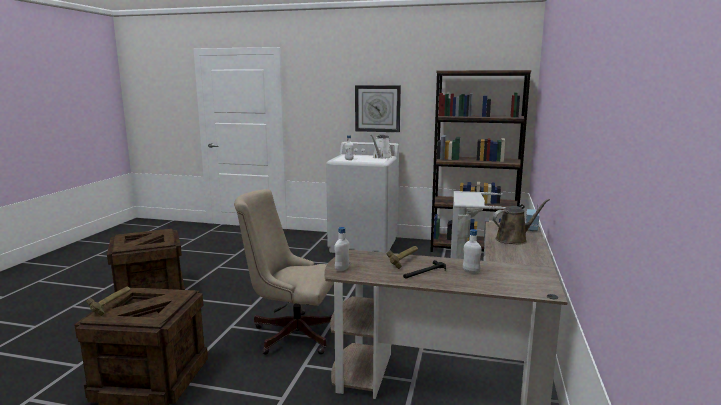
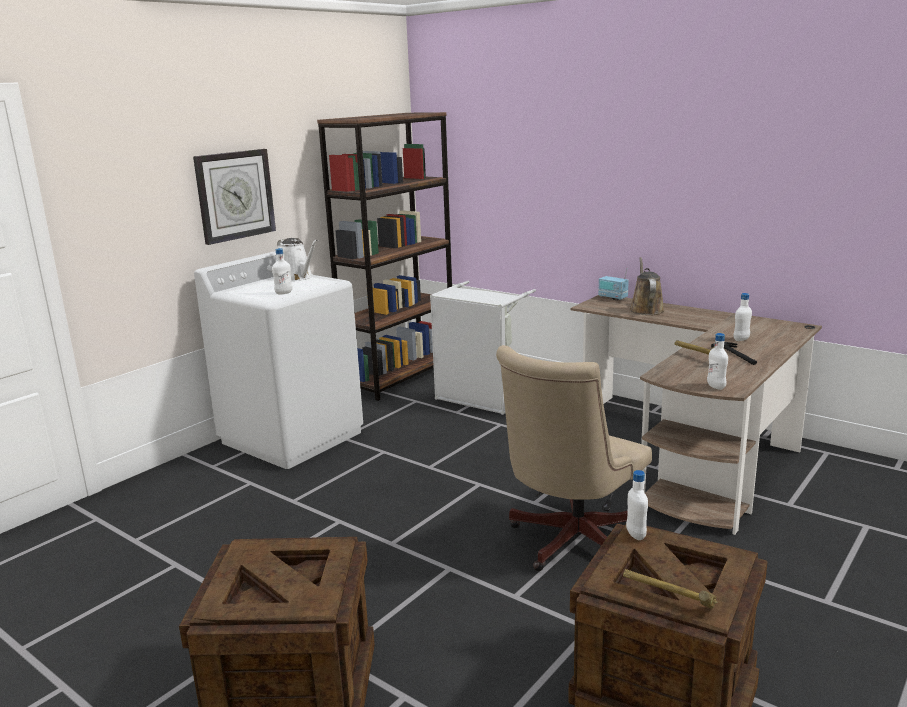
camera: 65 degrees left, 5 degrees up
(179, 293) = (635, 535): none -> white bottle

